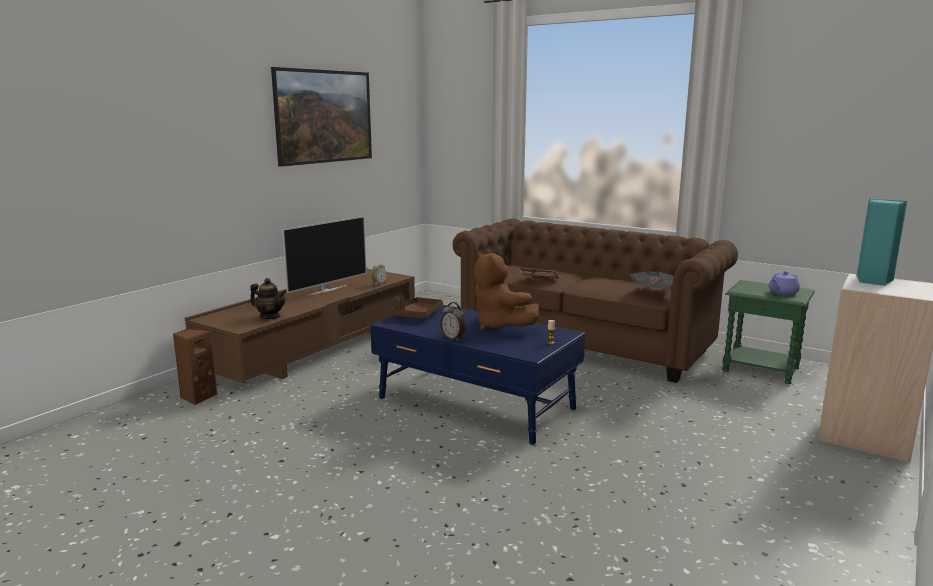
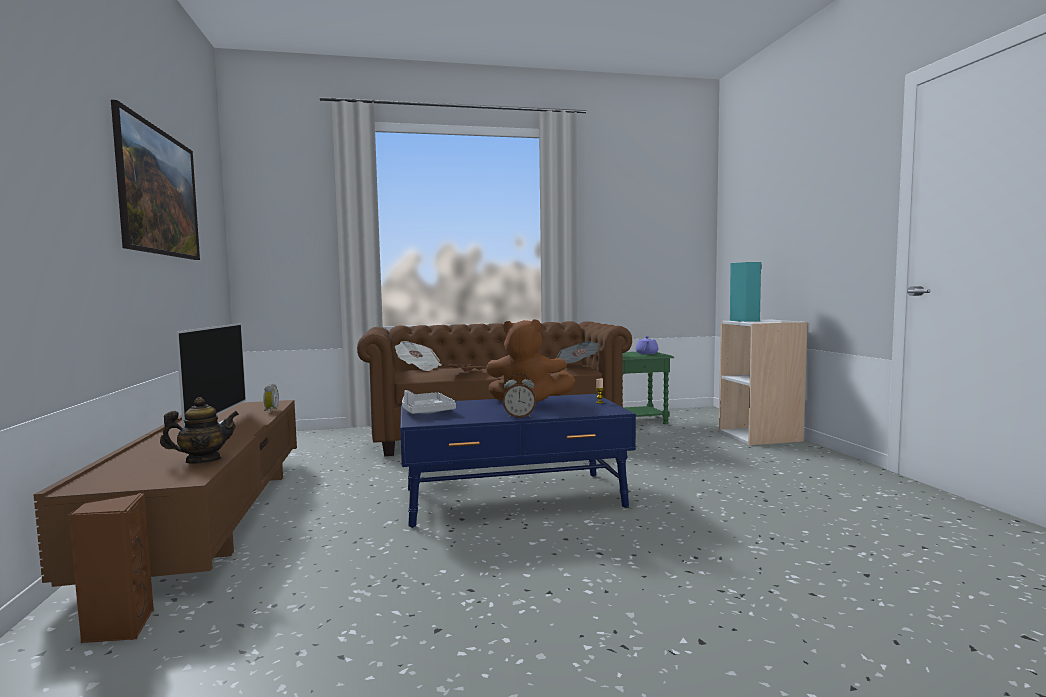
camera: 45 degrees left, 10 degrees down
(417, 315) = (425, 412): brown tray -> grey tray
(520, 266) = (418, 368): none -> newspaper

